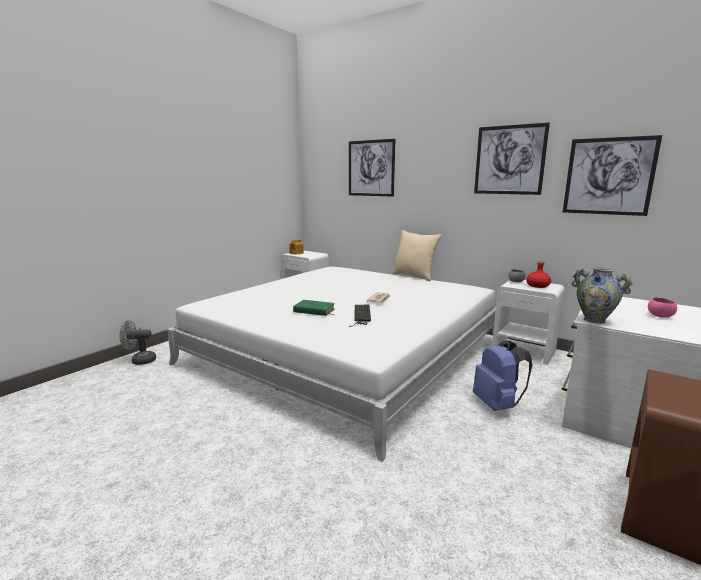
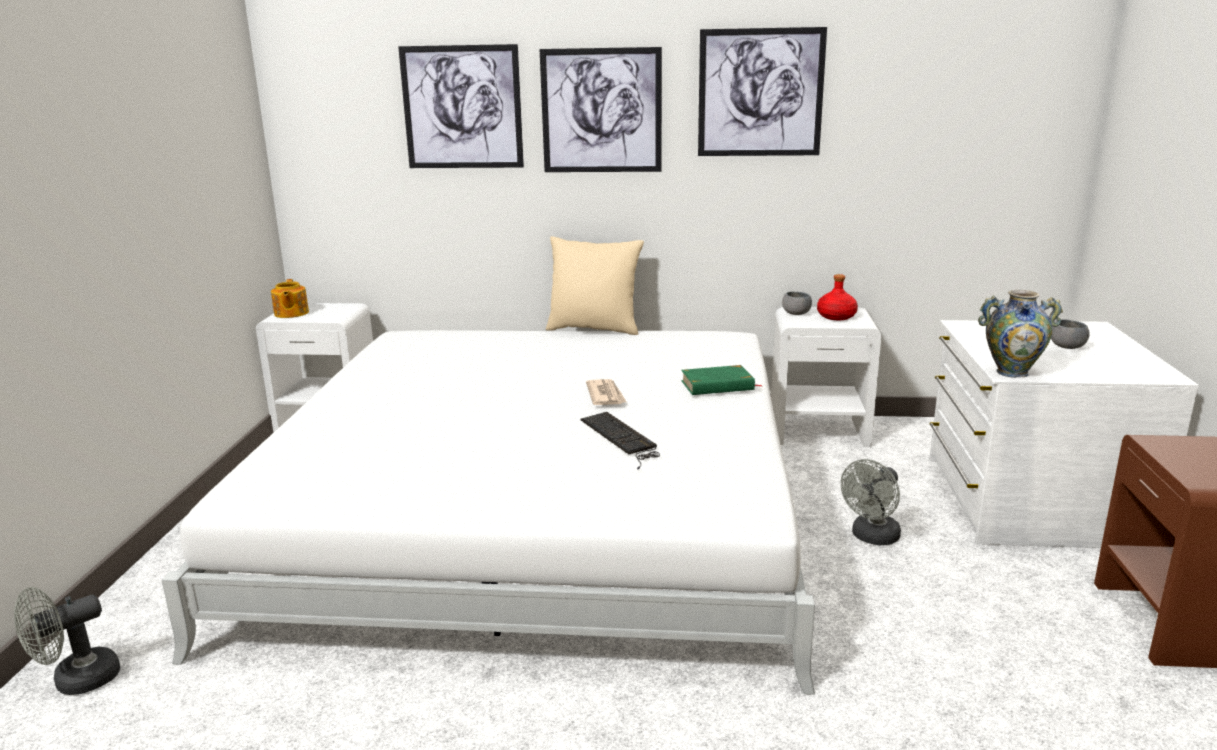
camera: 30 degrees left, 5 degrees up
(314, 310) = (522, 450): green book -> green book (717, 385)
(498, 405) = (872, 538): blue backpack -> grey fan
(608, 176) = (923, 122): picture -> picture (601, 111)
(660, 316) = (1067, 347): pink bowl -> grey bowl

